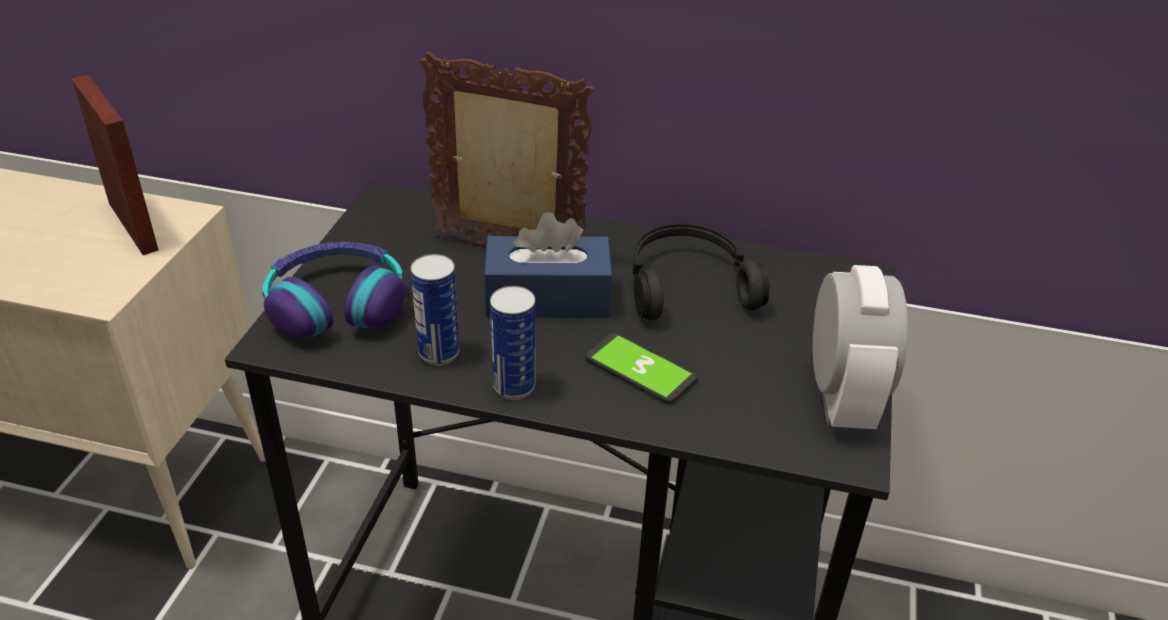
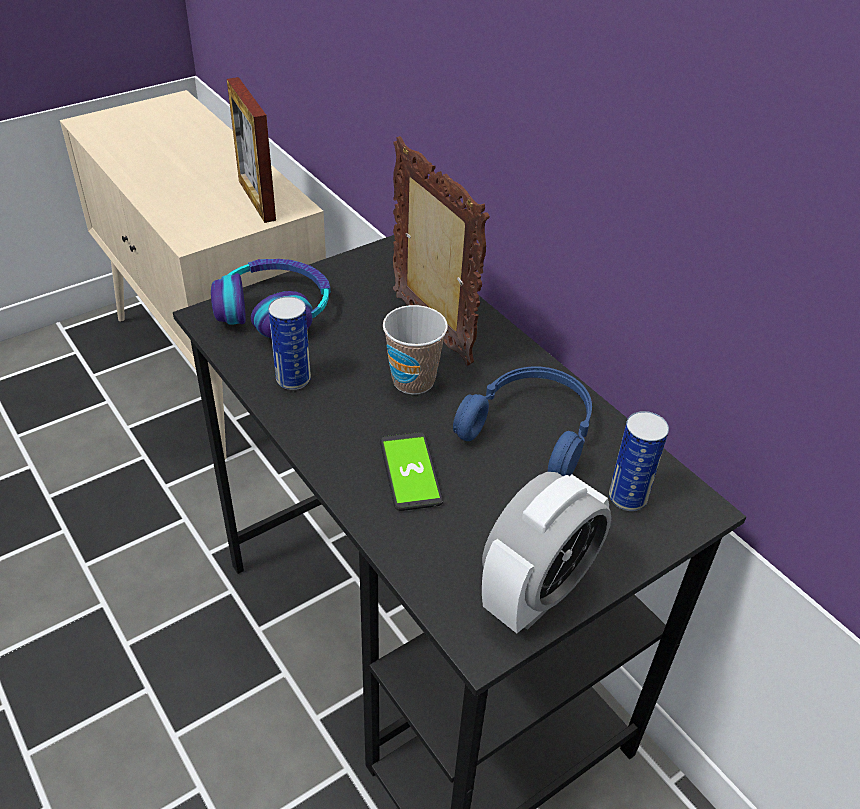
camera: 40 degrees right, 5 degrees up
(133, 226) = (257, 200): picture frame -> picture frame turned 150 degrees clockwise
(514, 387) = (310, 431): can -> can (627, 497)
(547, 298) = (413, 381): blue tissue box -> cup
(687, 285) = (532, 429): black headphones -> blue headphones

